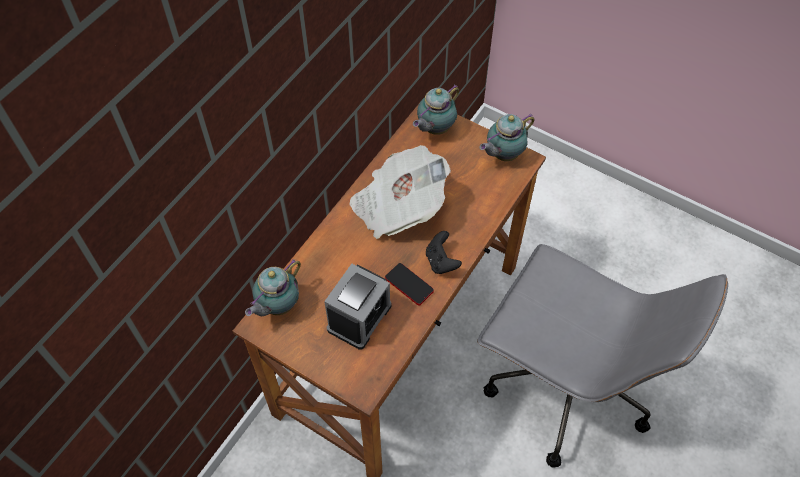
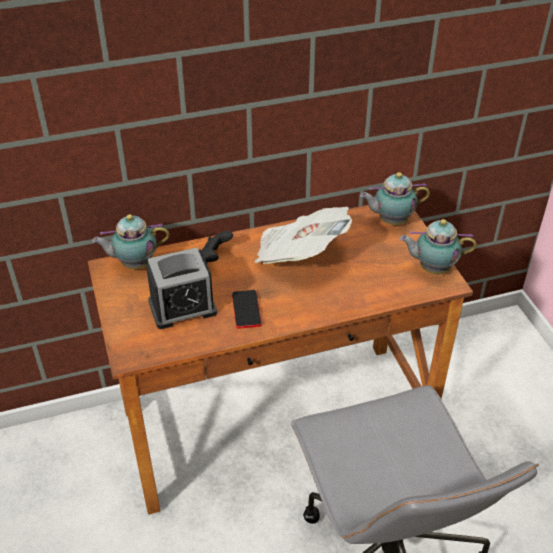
camera: 40 degrees right, 15 degrees down
(441, 261) = (290, 310): black game controller -> black game controller (214, 258)

